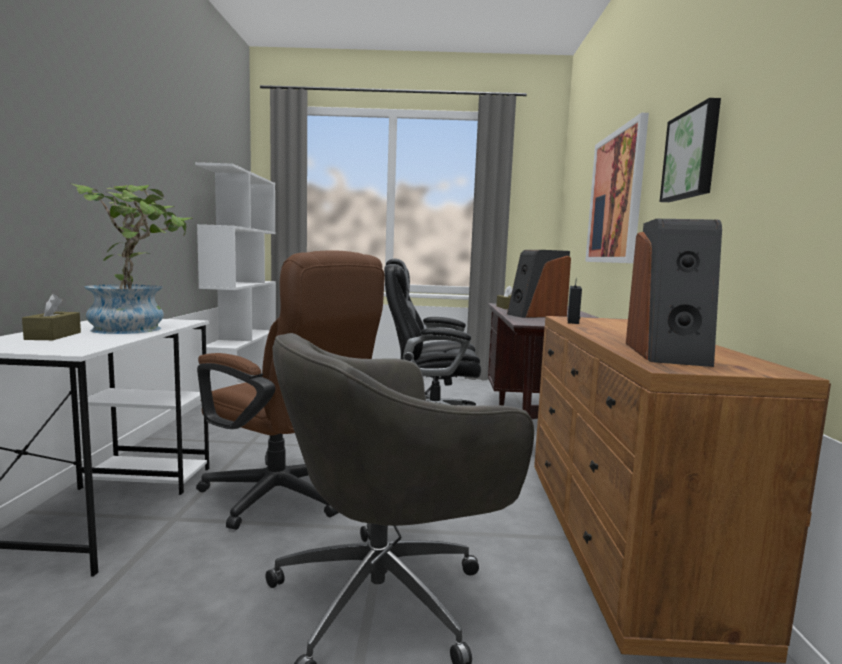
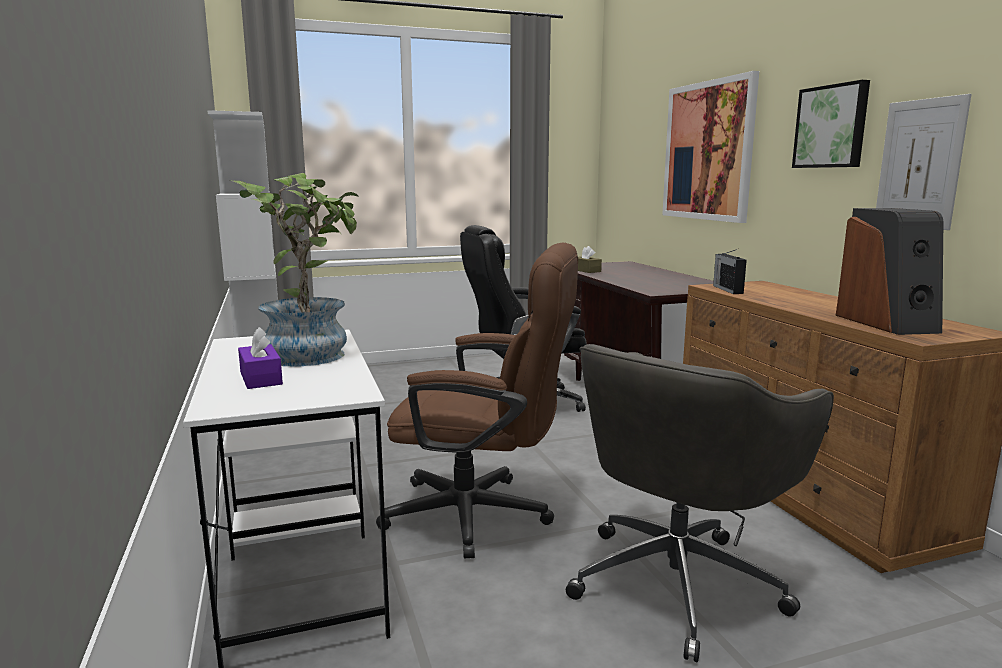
camera: 20 degrees left, 5 degrees up
(53, 336) = (261, 378): brown tissue box -> purple tissue box
(536, 315) = (638, 279): speaker -> none
(755, 180) = (919, 164): none -> picture

